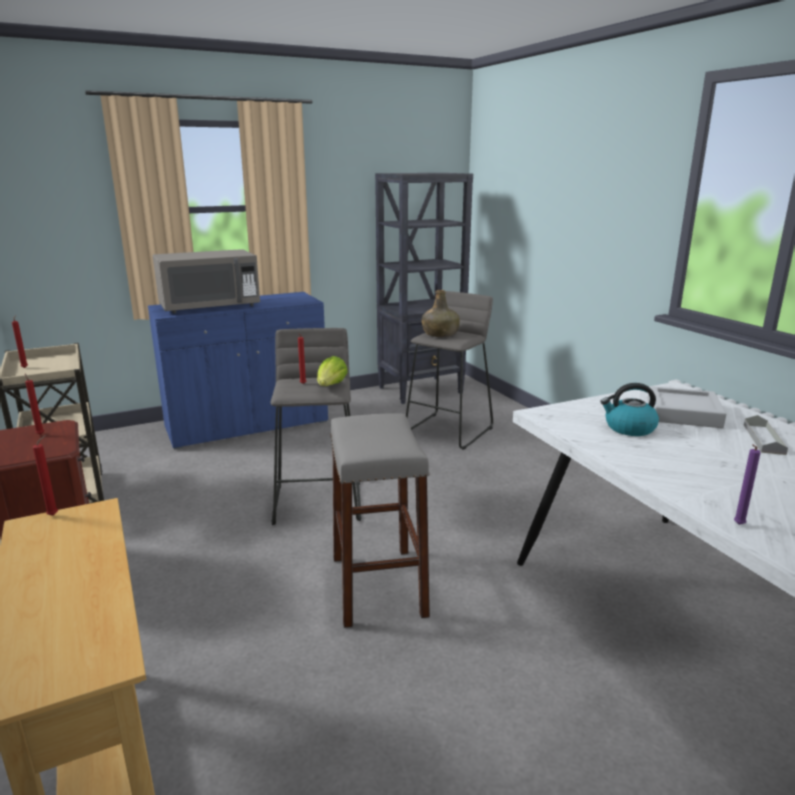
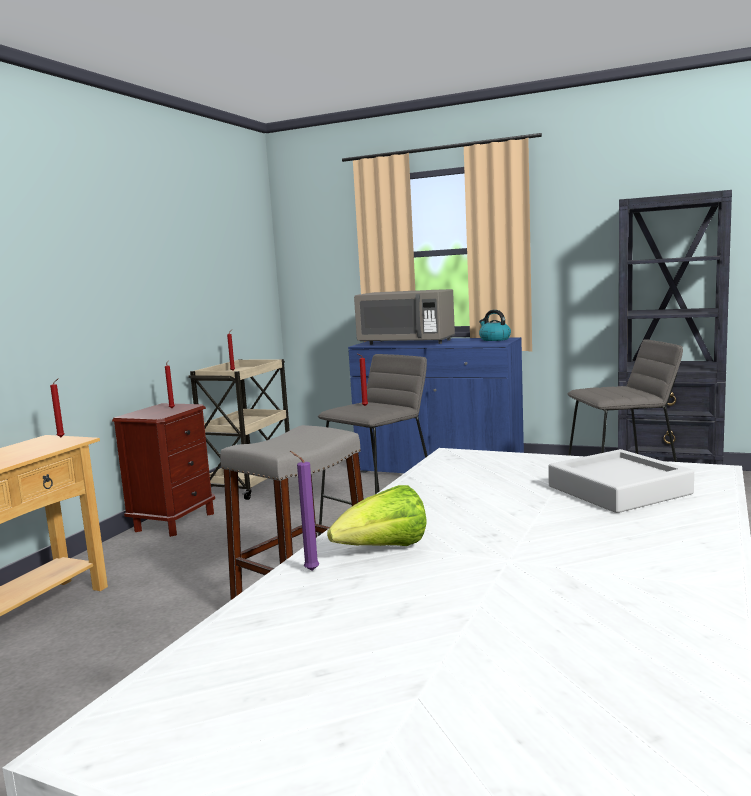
camera: 50 degrees right, 10 degrees down
(331, 387) = (377, 411): lettuce -> lettuce (384, 550)
(440, 334) = (606, 389): green bottle -> none
(629, 428) = (498, 484): kettle -> kettle (494, 339)
(763, 439) = (635, 536): grey tray -> none

